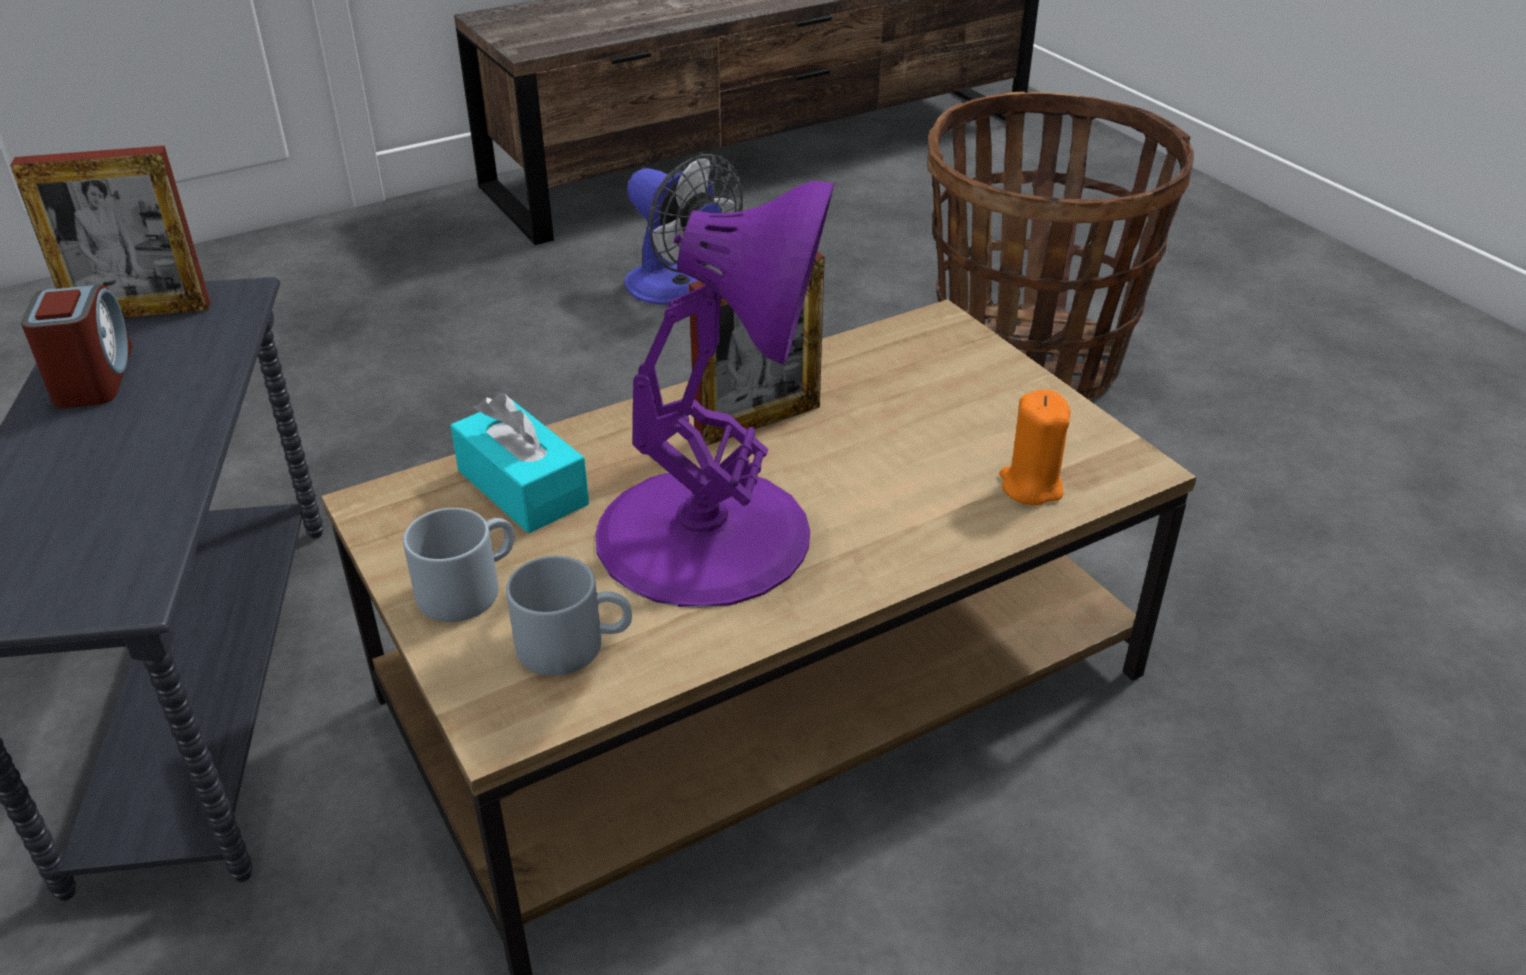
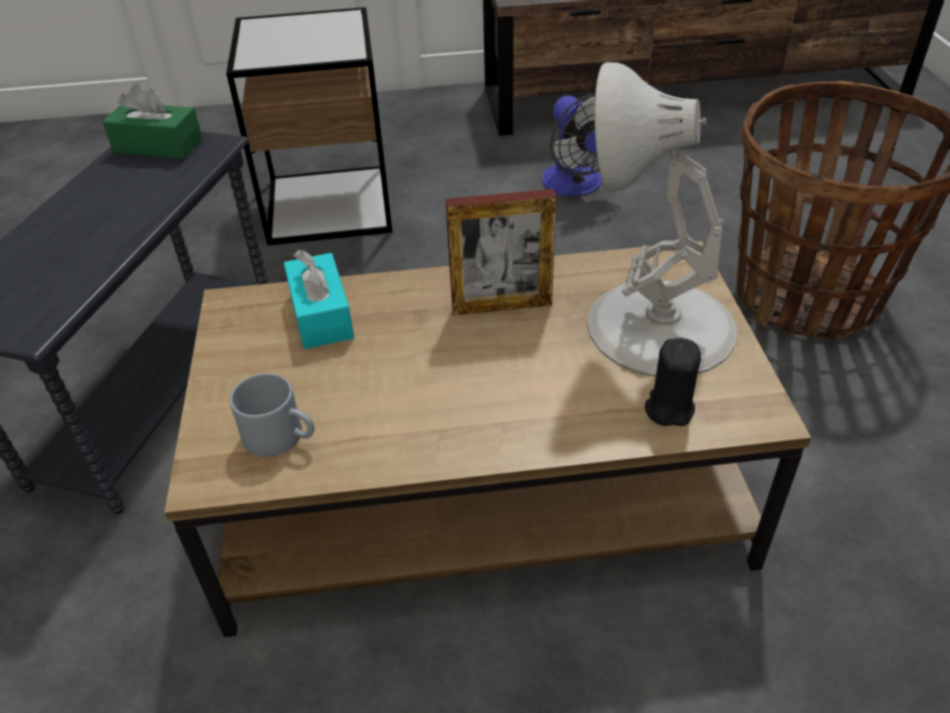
camera: 25 degrees right, 5 degrees up
(93, 377) = (106, 183): alarm clock -> none
(140, 312) = (158, 146): picture frame -> green tissue box
(333, 381) = (329, 205): none -> side table
(469, 586) = (246, 376): grey mug -> none
(708, 534) = (415, 382): purple table lamp -> none
(959, 402) = (657, 326): none -> white table lamp
(1030, 486) = (669, 409): orange candle -> black candle

